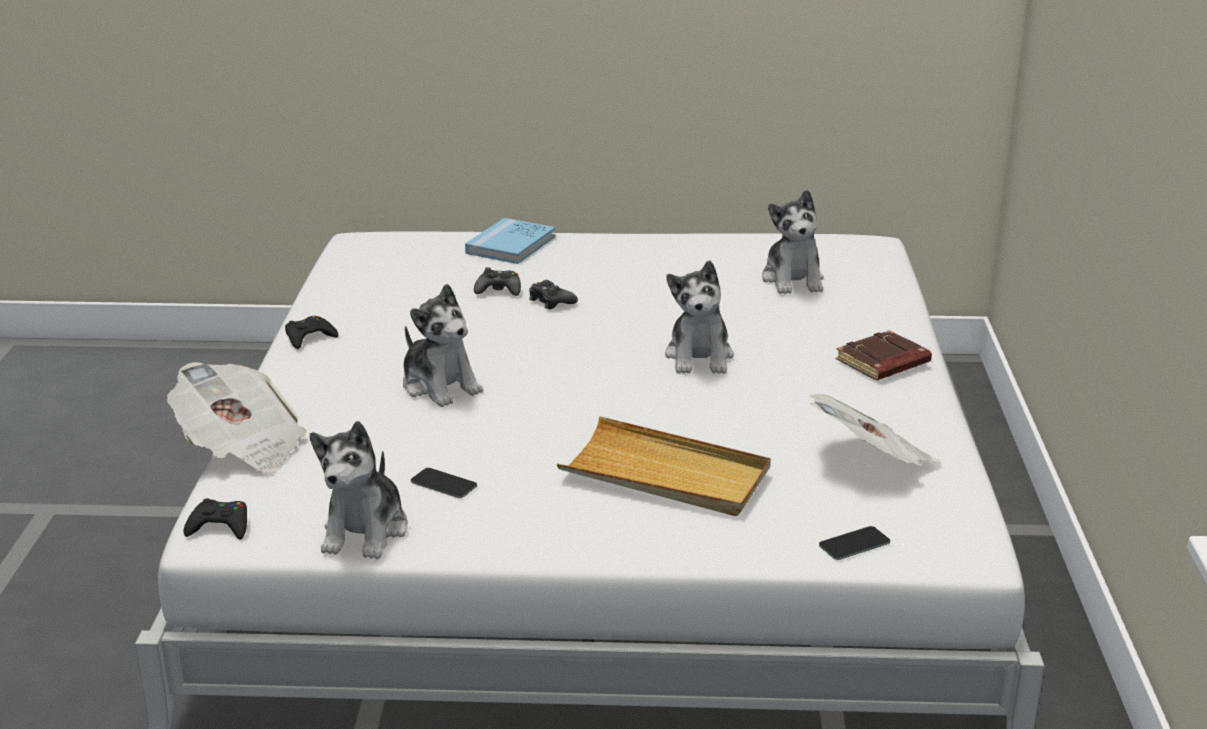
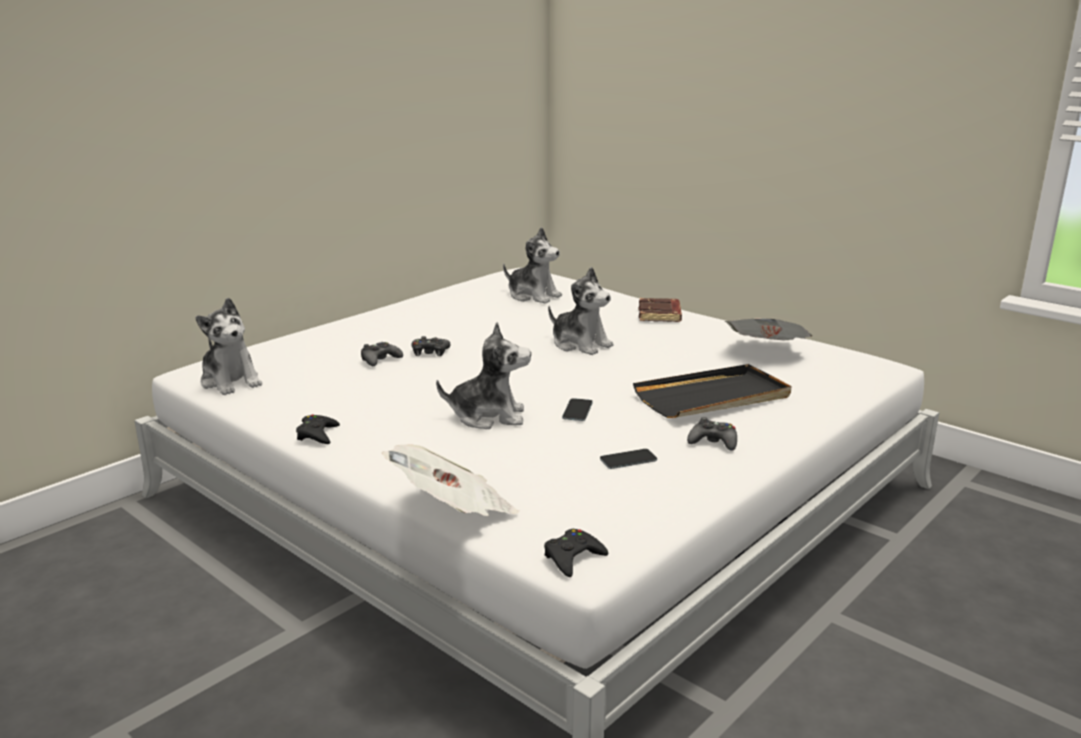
camera: 50 degrees left, 5 degrees down
(365, 531) = (658, 505): plush toy -> plush toy (231, 381)
(510, 245) = (320, 337): blue book -> none
(548, 513) = (713, 442): none -> black game controller
(666, 474) = (713, 397): beige tray -> black tray
(854, 544) = (850, 384): phone -> phone (577, 410)

